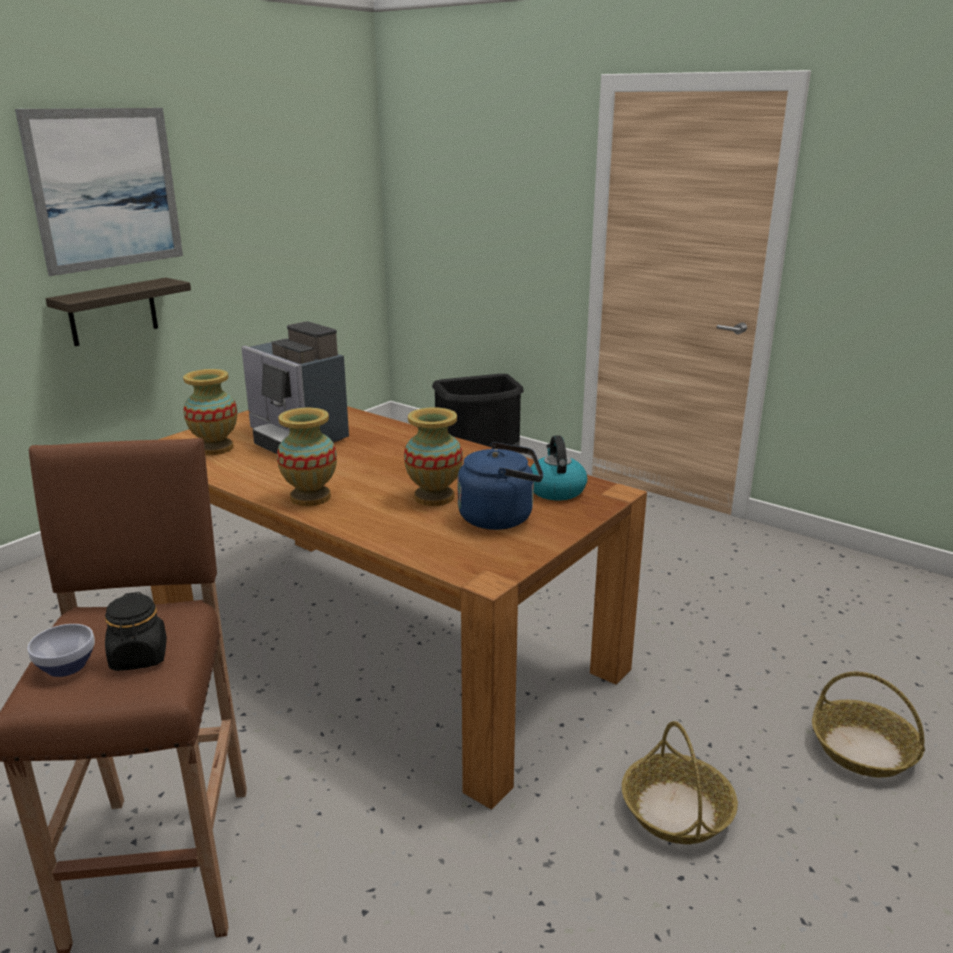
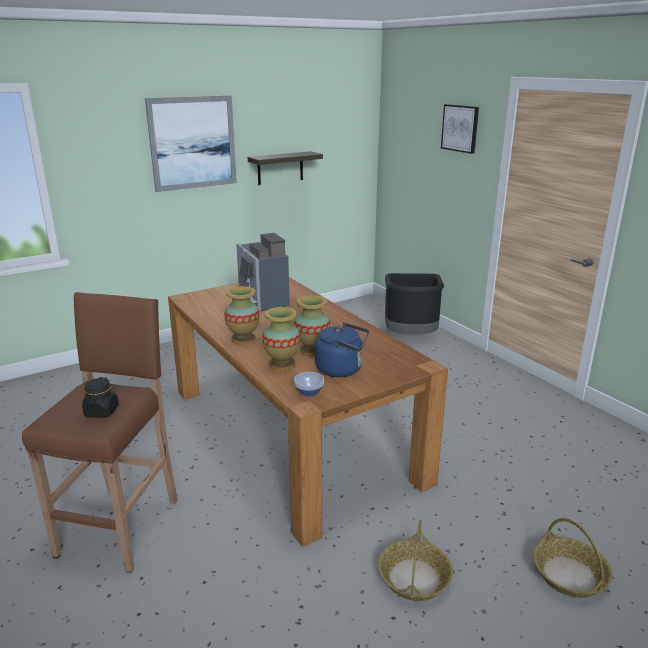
camera: 20 degrees right, 0 degrees up
(68, 665) = (68, 409): bowl -> bowl (310, 392)
(113, 312) = (191, 214): shelf -> shelf (280, 168)
(215, 448) = (213, 302): vase -> vase (282, 365)
(523, 155) = (460, 128): none -> picture
(555, 490) = (389, 358): kettle -> none

